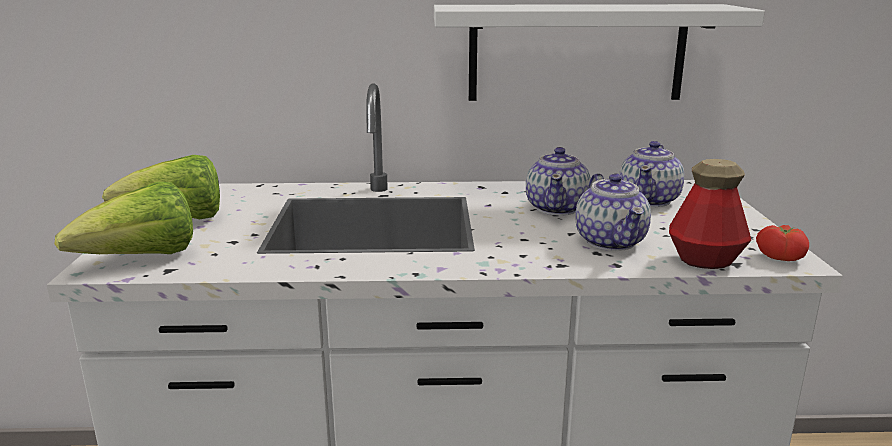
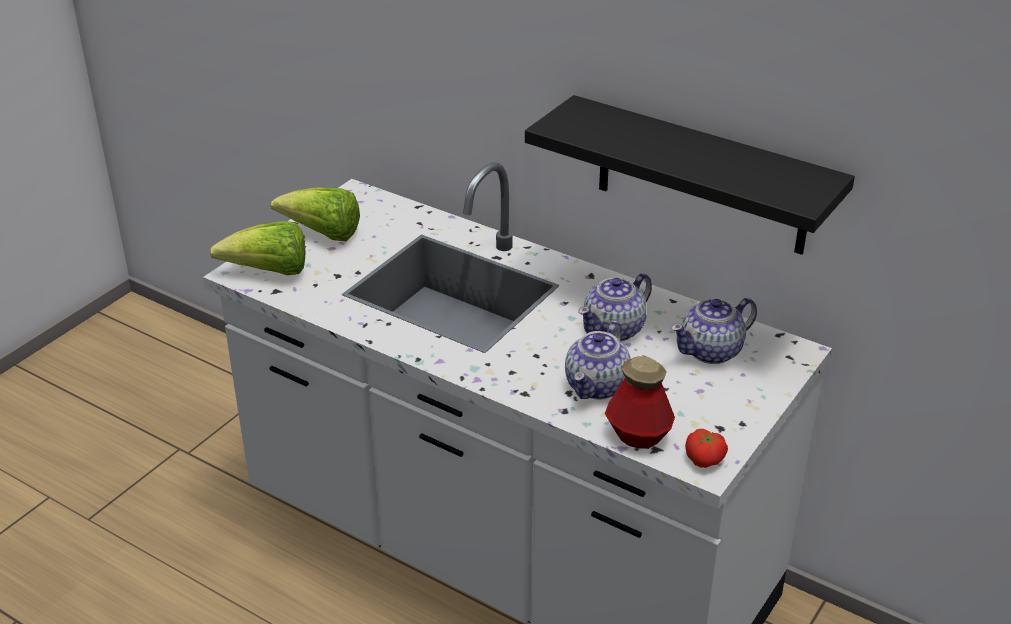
camera: 35 degrees right, 15 degrees up
(576, 53) = (702, 177): white shelf -> black shelf

